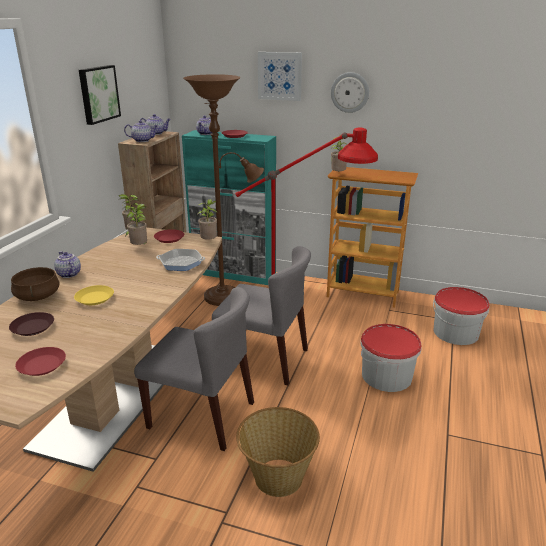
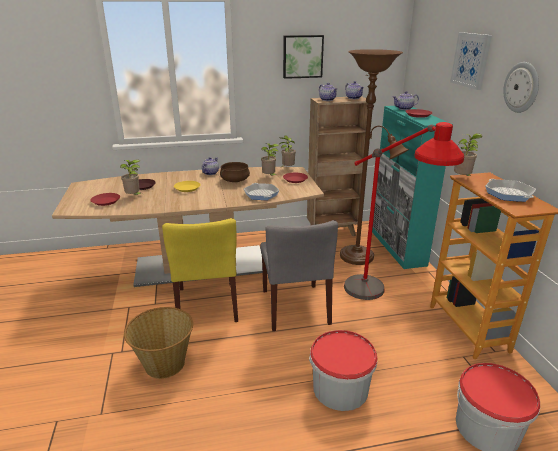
camera: 60 degrees right, 0 degrees up
(37, 296) = (177, 176): brown cooking pot -> brown cooking pot (235, 180)
(202, 415) = (207, 304): grey chair -> yellow chair
(209, 242) = (307, 192): potted plant -> potted plant (134, 196)
(379, 174) = (508, 194): none -> frying pan

